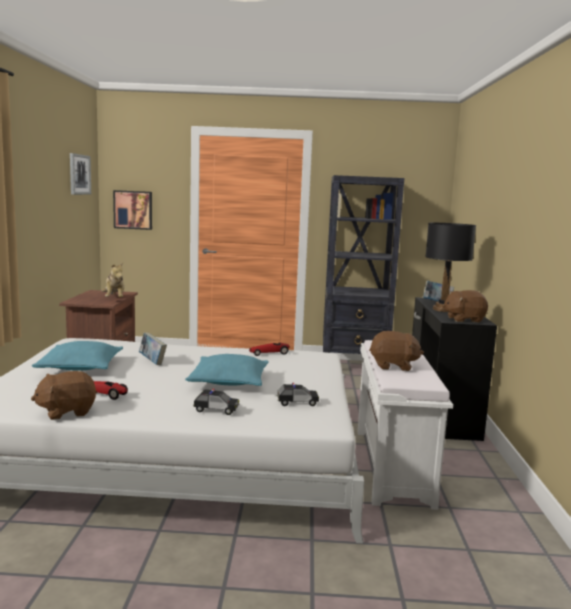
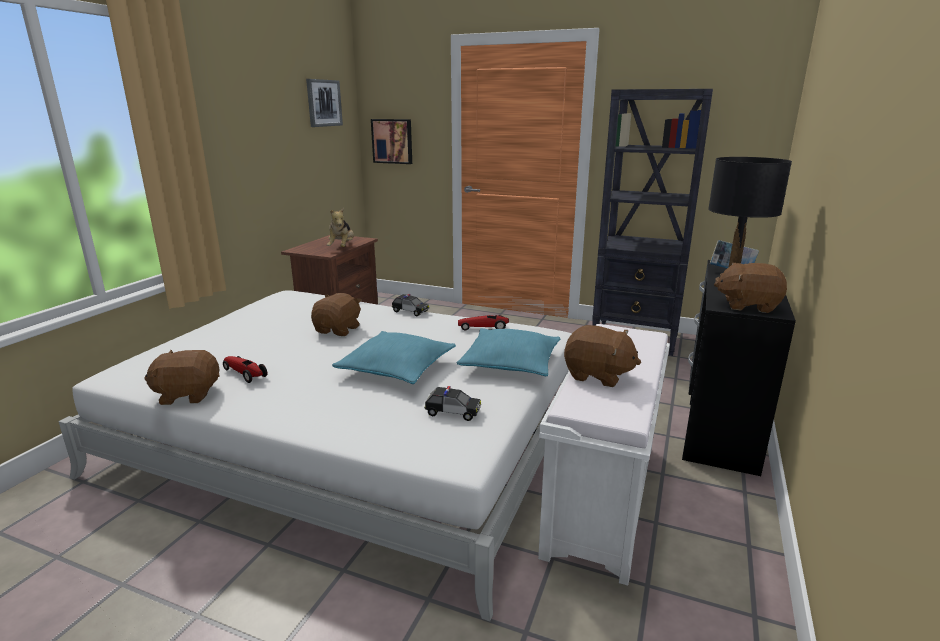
camera: 20 degrees right, 10 degrees up
(80, 367) = (258, 331): turquoise pillow -> turquoise pillow (510, 363)
(152, 361) = (338, 330): book -> brown plush toy
(216, 410) = (343, 412): toy car -> toy car (410, 311)

